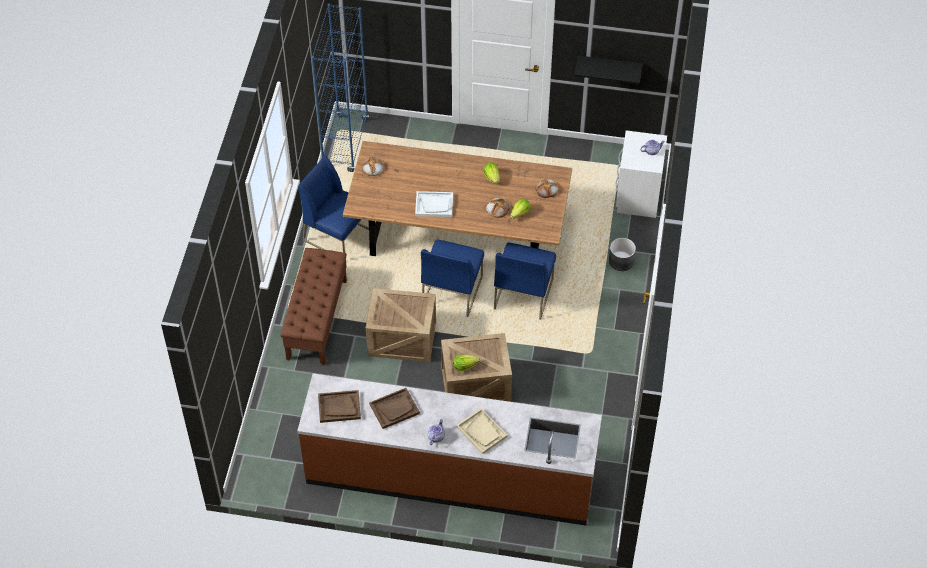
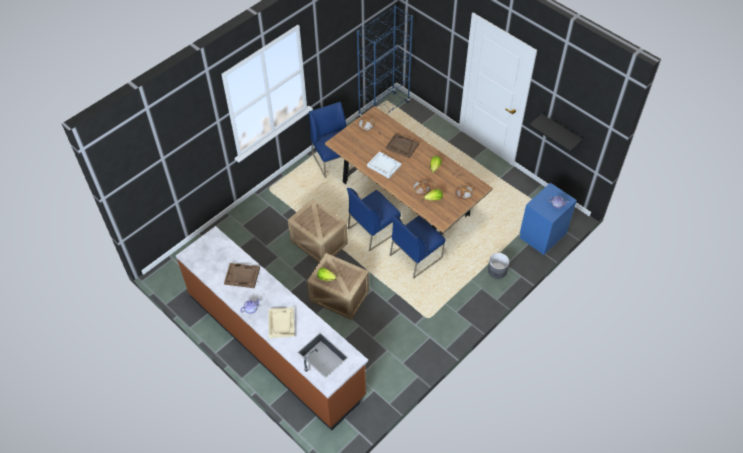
camera: 35 degrees right, 0 degrees up
(317, 319) = (280, 203): brown bench -> none
(339, 407) = (211, 255): brown tray -> brown tray (402, 146)
(637, 196) = (542, 234): white nightstand -> blue nightstand

